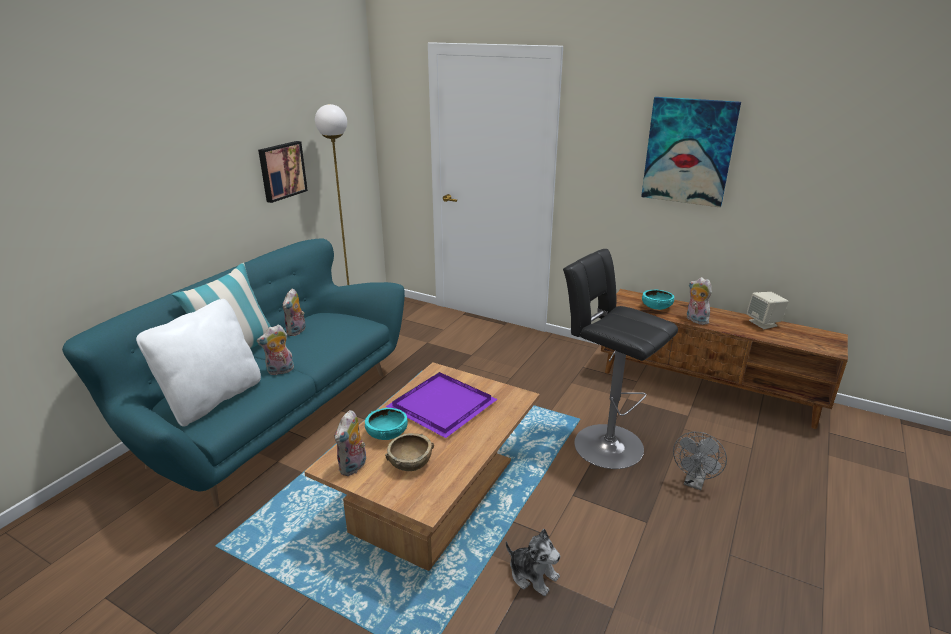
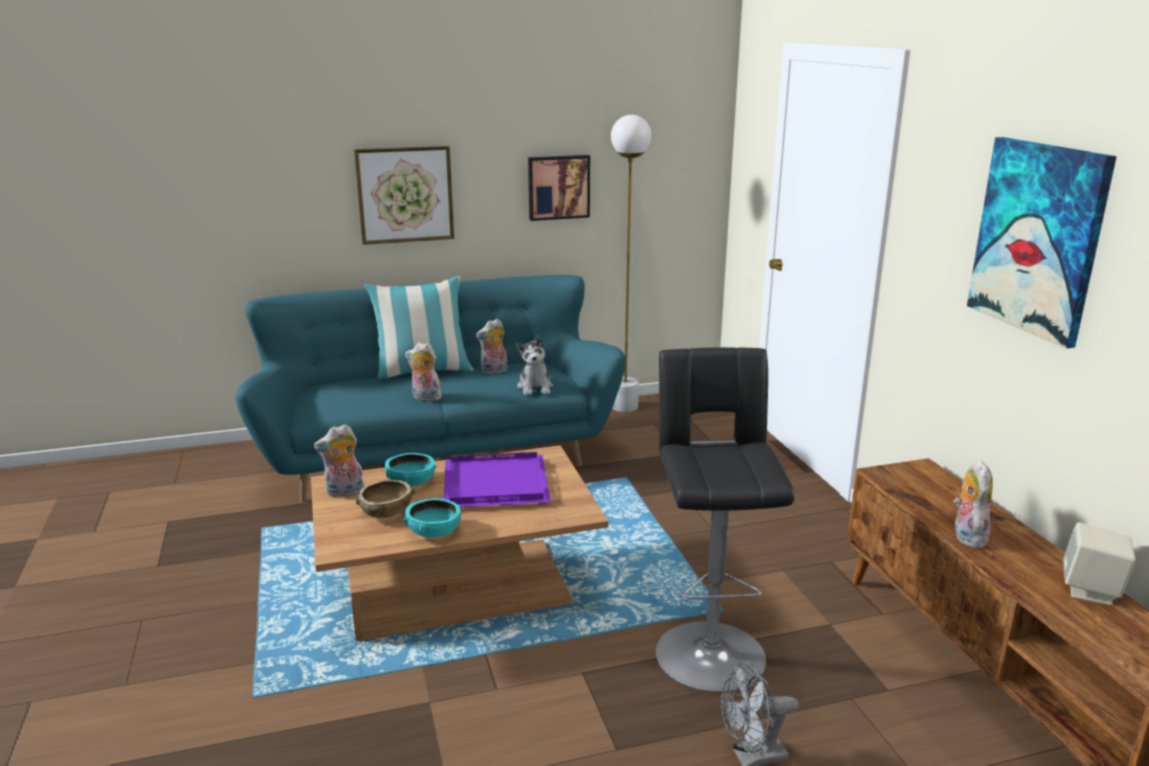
camera: 45 degrees right, 5 degrees down
(171, 201) = (405, 194): none -> picture
(213, 399) = (345, 397): white pillow -> none
(533, 575) = (427, 706): plush toy -> plush toy (535, 387)
(656, 307) = (936, 498): turquoise bowl -> turquoise bowl (433, 532)

